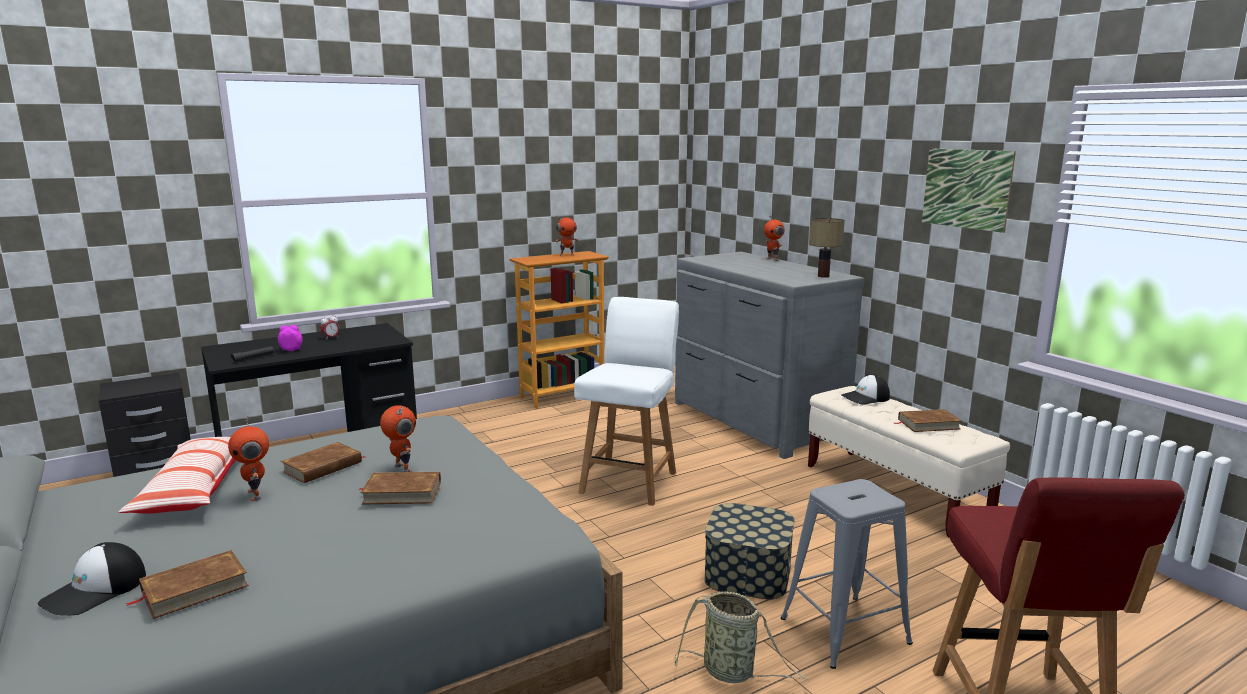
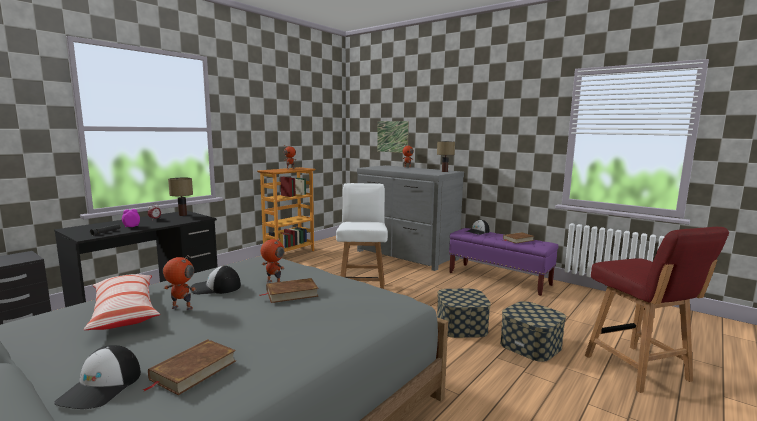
camera: 20 degrees left, 5 degrees down
(256, 494) = (181, 308): toy robot -> toy robot turned 150 degrees clockwise
(323, 467) = (215, 288): brown book -> cap
(374, 332) = (183, 215): none -> table lamp
(732, 672) = (494, 376): basket -> none
(844, 630) = (530, 345): grey stool -> storage box
(895, 492) = (499, 279): beige bench -> purple bench
(966, 188) = (520, 121): picture -> picture (392, 136)

